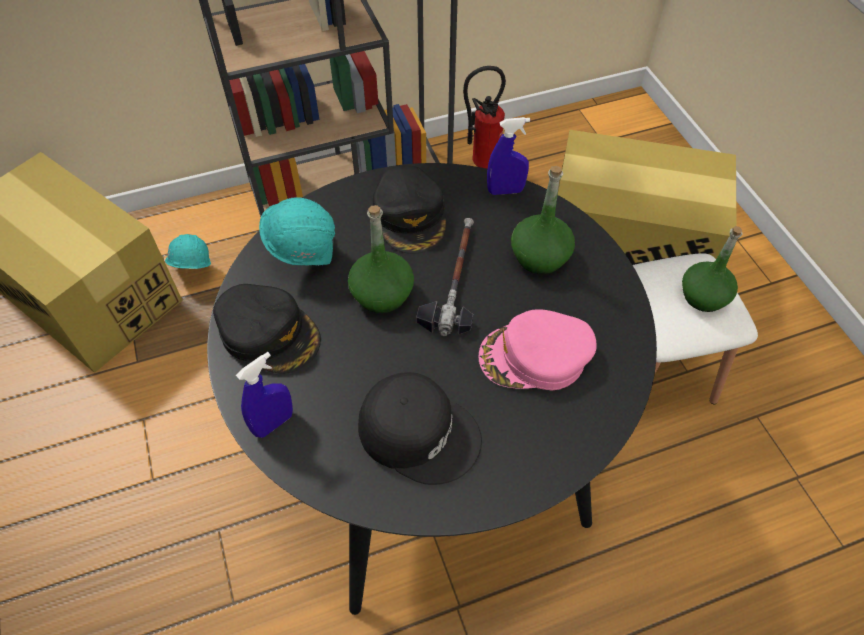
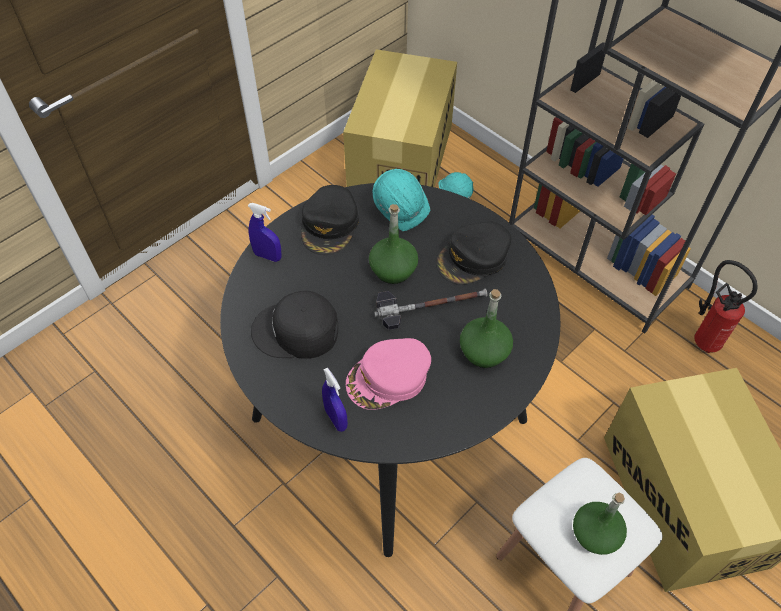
camera: 65 degrees right, 0 degrees up
(419, 431) = (296, 331): black cap -> black cap turned 90 degrees clockwise
(505, 191) = (538, 307): blue spray bottle -> blue spray bottle (336, 419)
(535, 357) = (388, 378): pink cap -> pink cap turned 90 degrees counterclockwise

